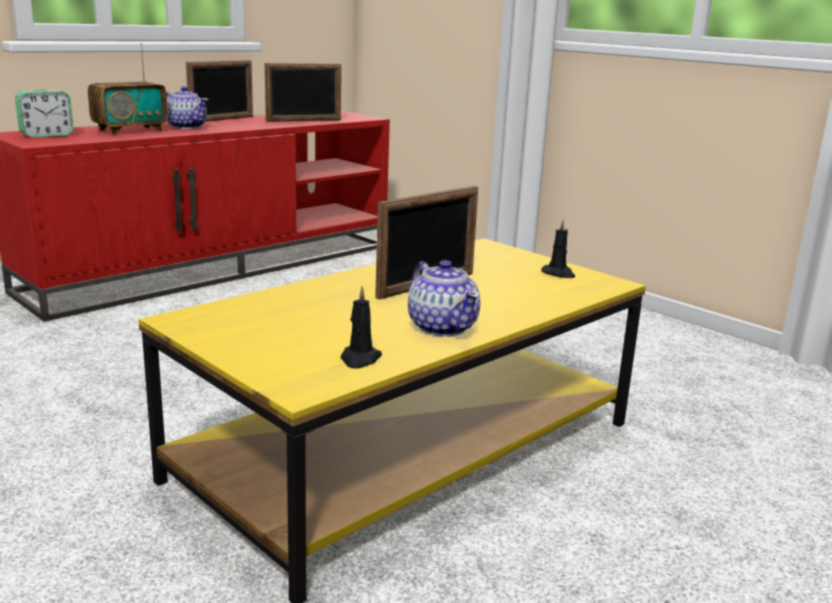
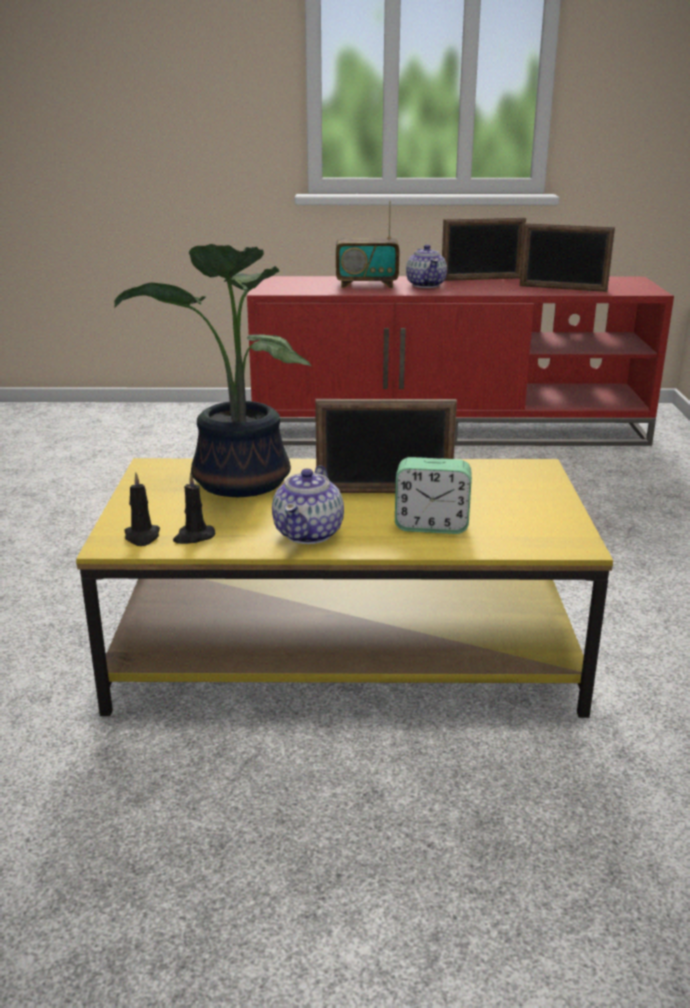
camera: 45 degrees right, 5 degrees up
(46, 135) = (292, 283): alarm clock -> alarm clock (431, 526)
(297, 311) = (237, 483): none -> potted plant
(558, 274) = (541, 518): black candle -> black candle (142, 537)

